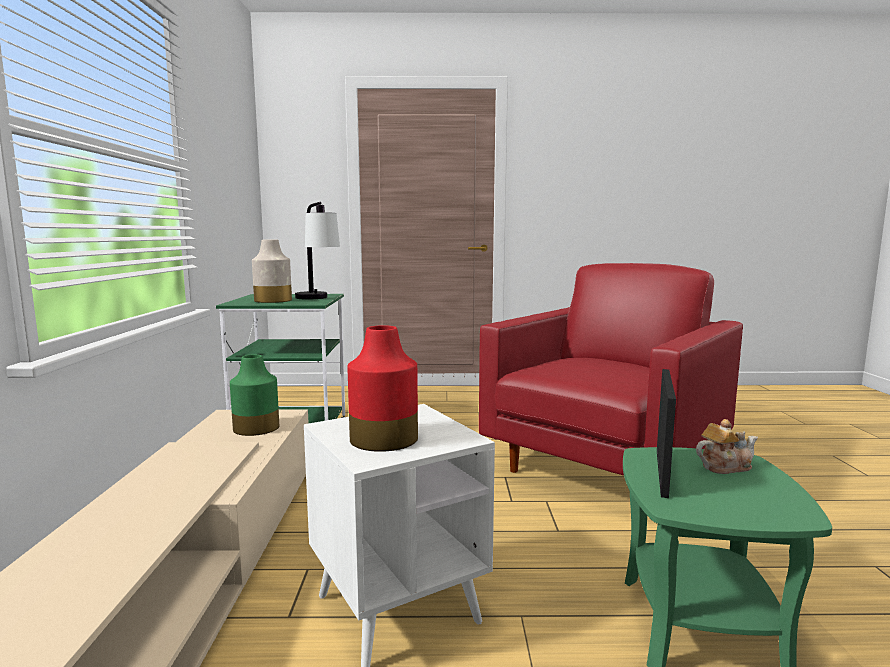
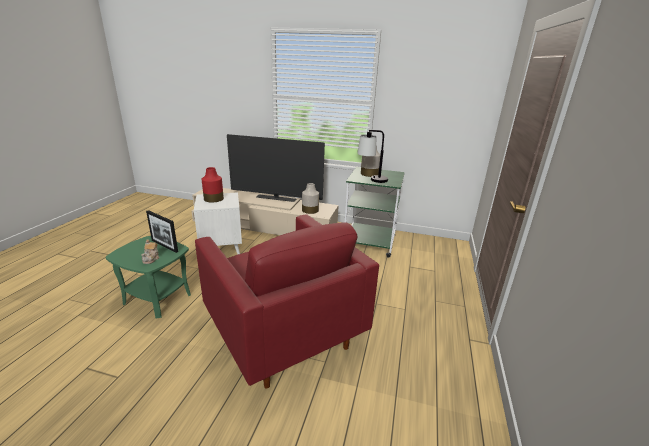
camera: 105 degrees right, 15 degrees up
(166, 469) = (276, 198): none -> television
(257, 427) = (310, 210): green vase -> beige vase

